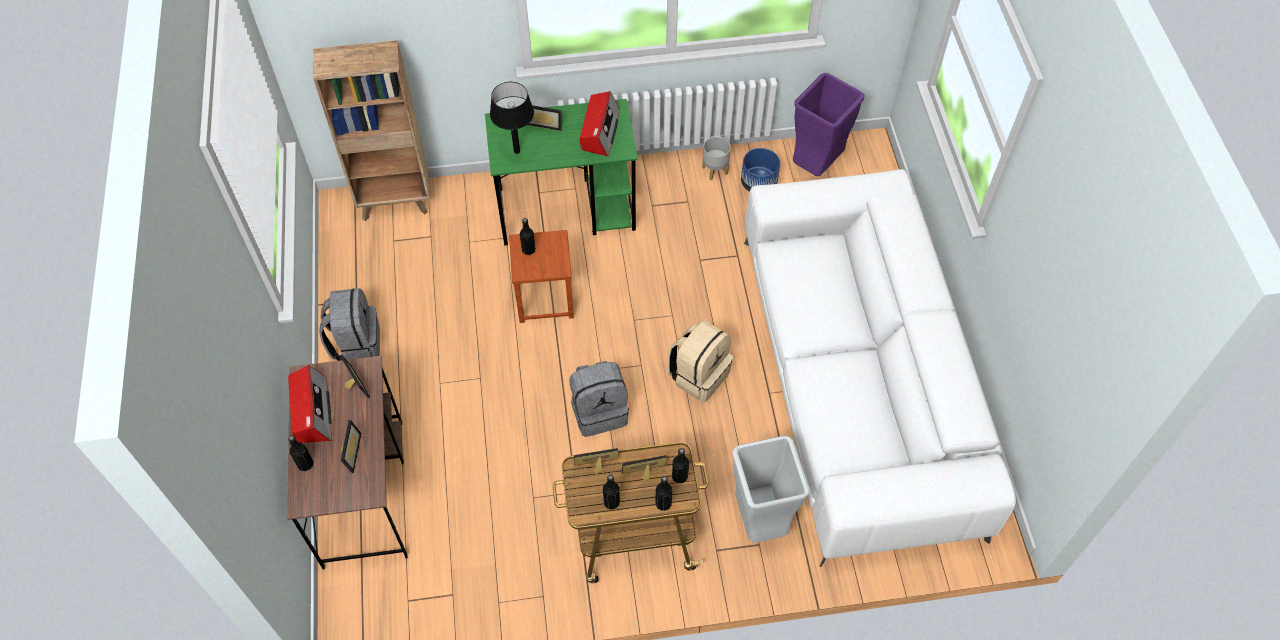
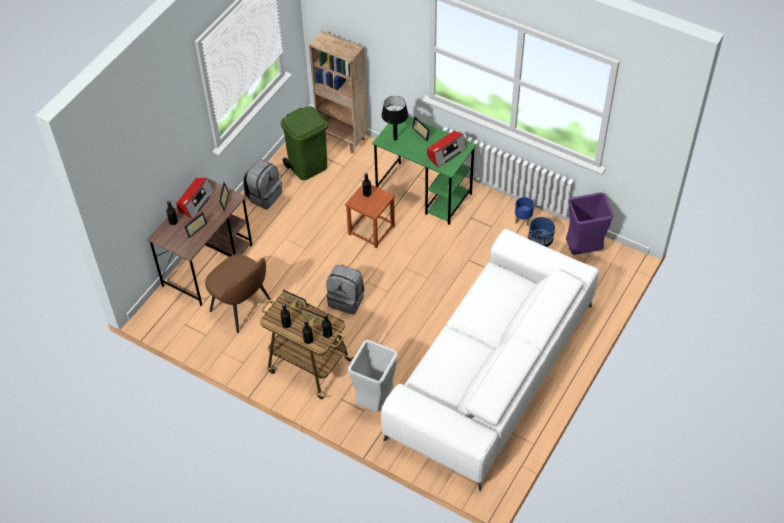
camera: 40 degrees right, 5 degrees down
(382, 265) = (308, 166): none -> green trash can
(469, 519) = (242, 308): none -> brown chair
(699, 375) = (412, 315): beige backpack -> none
(714, 170) = (522, 219): grey planter -> blue planter

